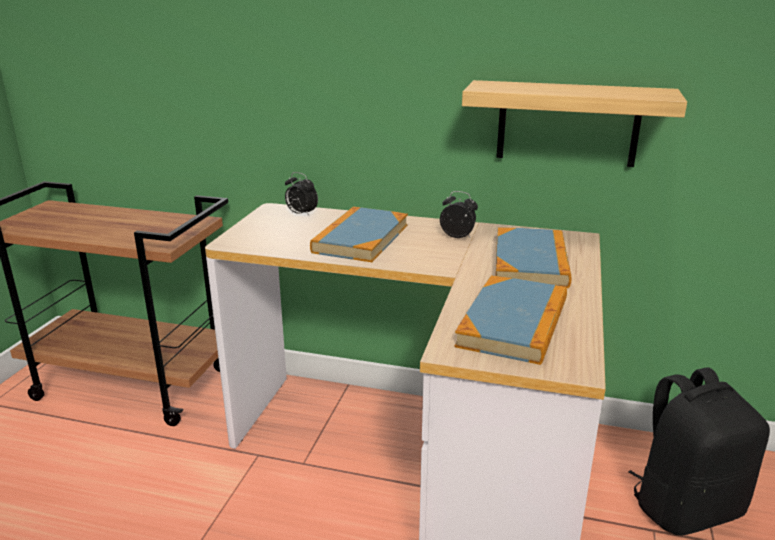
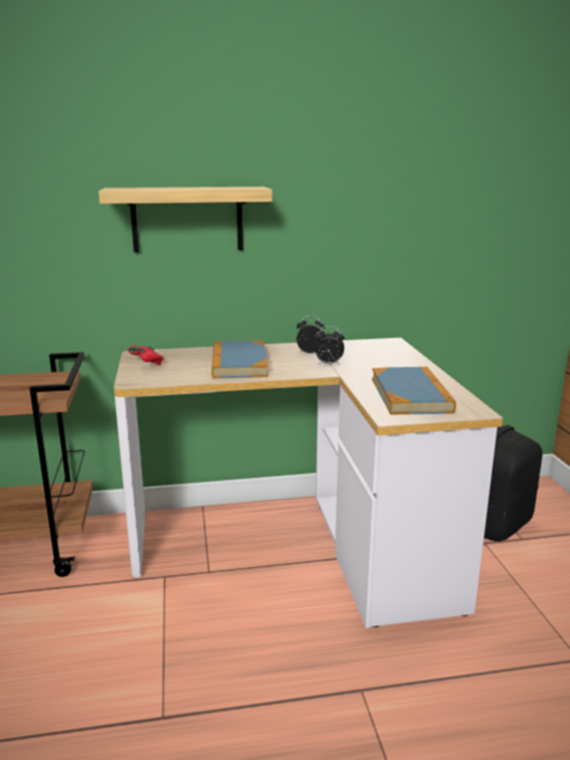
camera: 25 degrees left, 5 degrees down
(268, 223) = (147, 364): none -> red game controller
(301, 214) = (167, 354): alarm clock -> alarm clock (328, 364)
(530, 262) = (378, 359): book -> none
(567, 123) = (371, 258): shelf -> shelf (187, 219)

